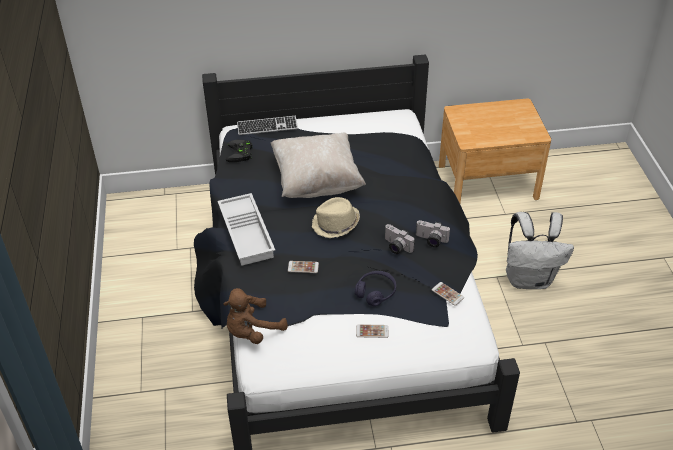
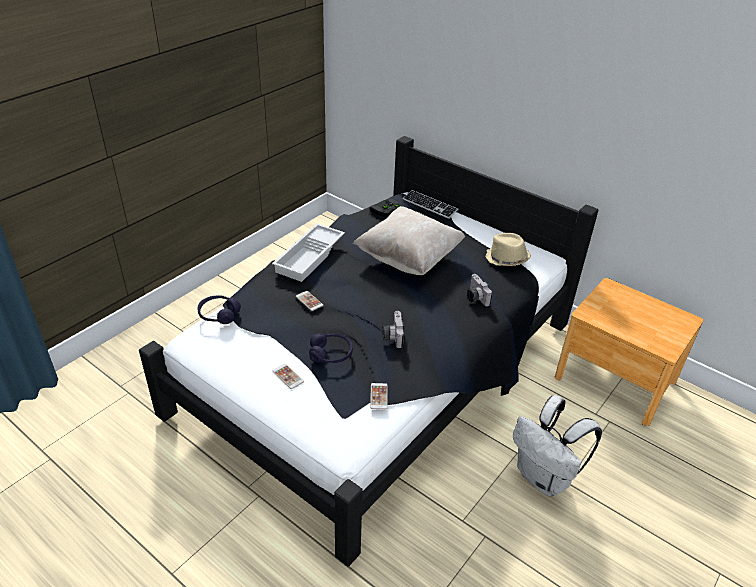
camera: 45 degrees right, 5 degrees down
(252, 331) = (219, 315): brown plush toy -> purple headphones
(336, 224) = (373, 291): beige hat -> beige hat (506, 259)
(430, 240) = (426, 351): camera -> camera (475, 297)

